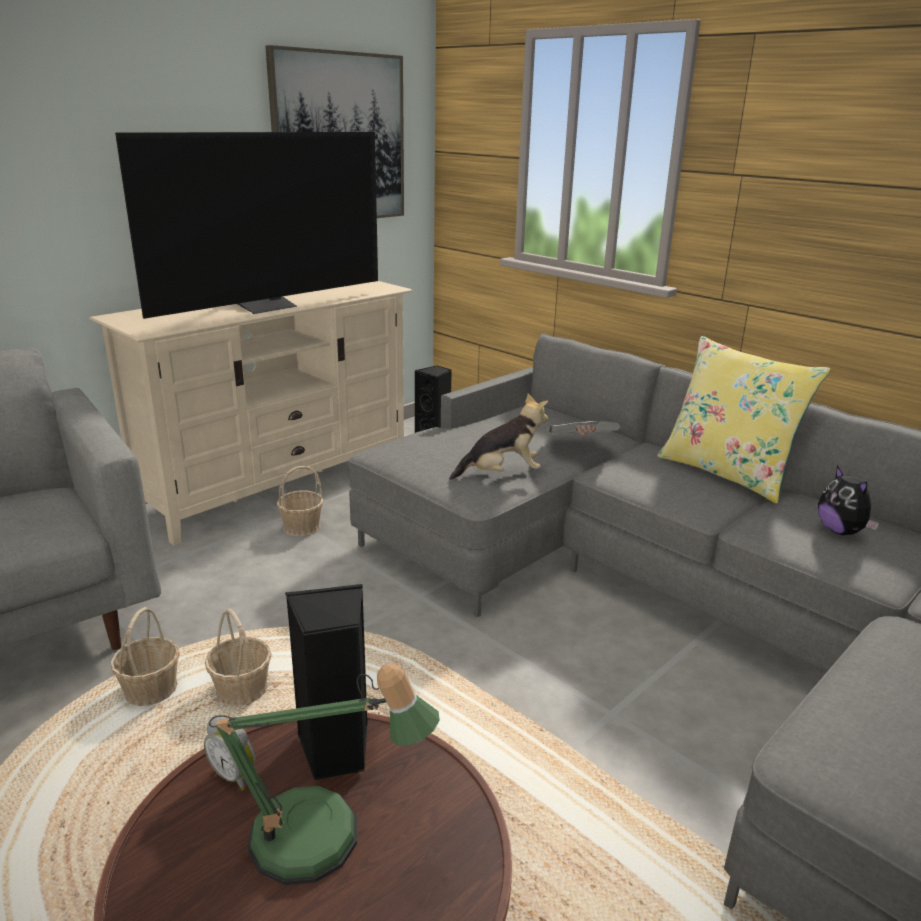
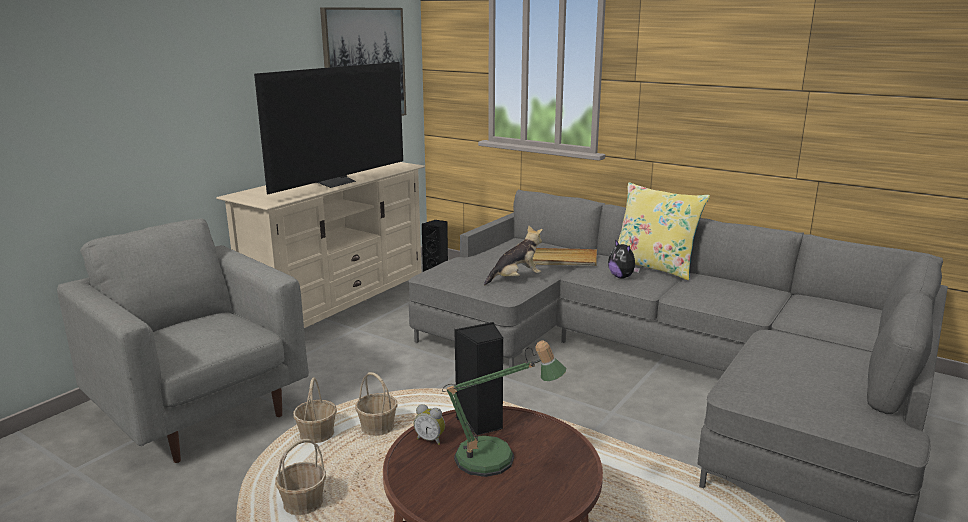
camera: 10 degrees left, 5 degrees down
(301, 527) = (369, 335): basket -> basket (303, 503)
(581, 447) = (559, 260): newspaper -> beige tray
(840, 531) = (728, 291): plush toy -> plush toy (622, 277)

